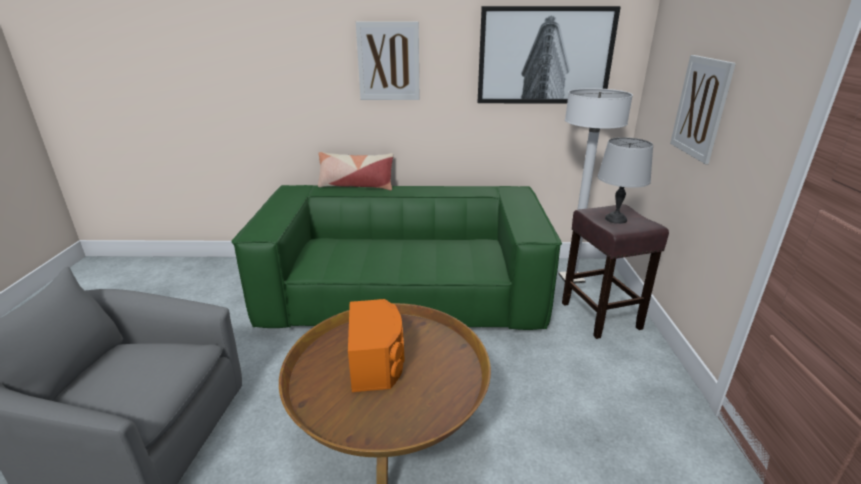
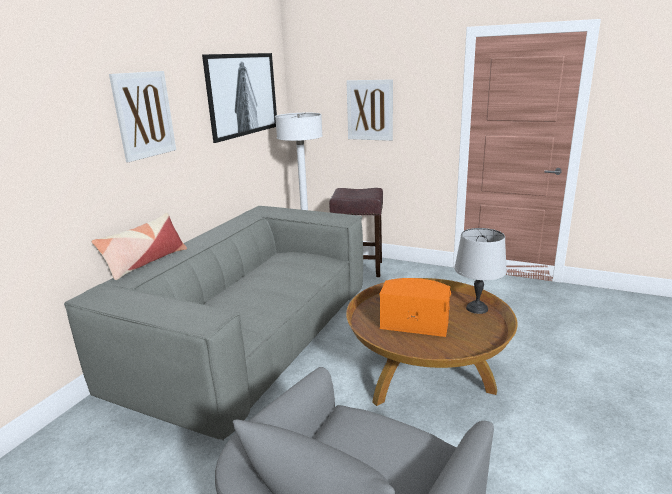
camera: 65 degrees left, 5 degrees down
(404, 293) = (250, 336): green sofa -> grey sofa
(616, 219) = (357, 194): grey table lamp -> grey table lamp (477, 308)

